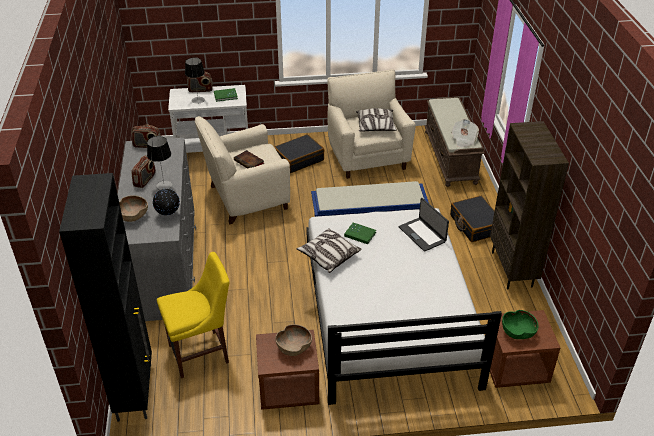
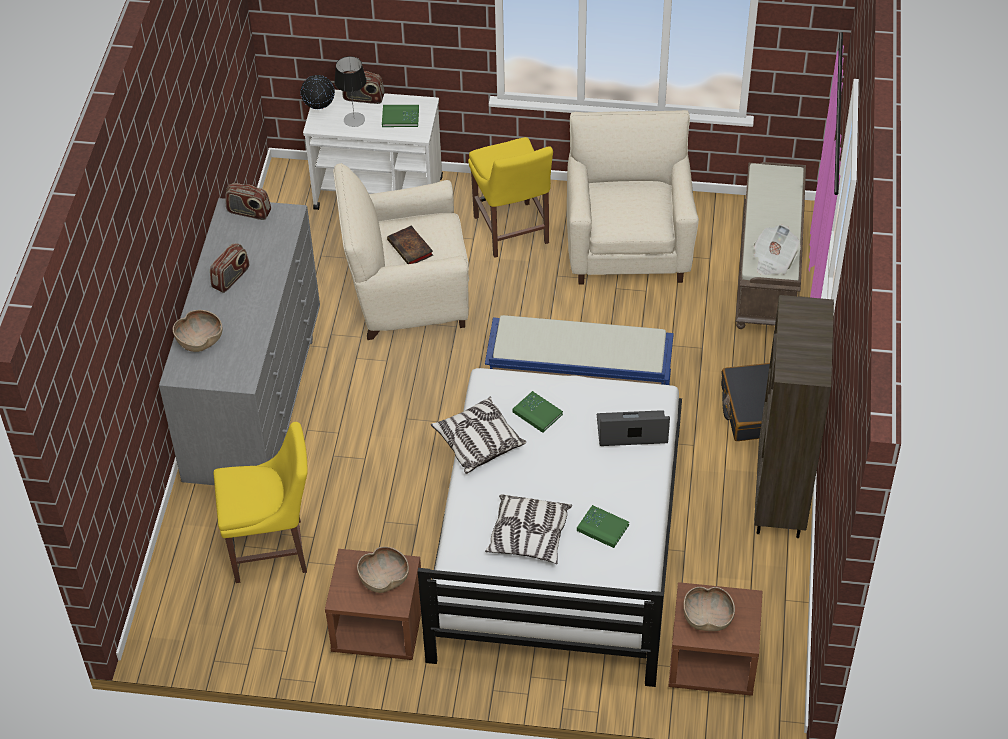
camera: 15 degrees right, 10 degrees up
(135, 391) = (171, 589): black cabinet -> none
(164, 185) = (256, 292): table lamp -> none
(168, 215) = (250, 347): globe -> globe (319, 108)
(298, 159) = (512, 232): black suitcase -> yellow chair
(376, 126) = (637, 209): pillow -> pillow (528, 537)
(422, 234) = (632, 430): laptop -> laptop turned 105 degrees clockwise
(428, 290) = (602, 528): none -> green book
(517, 332) = (707, 618): green bowl -> brown bowl

